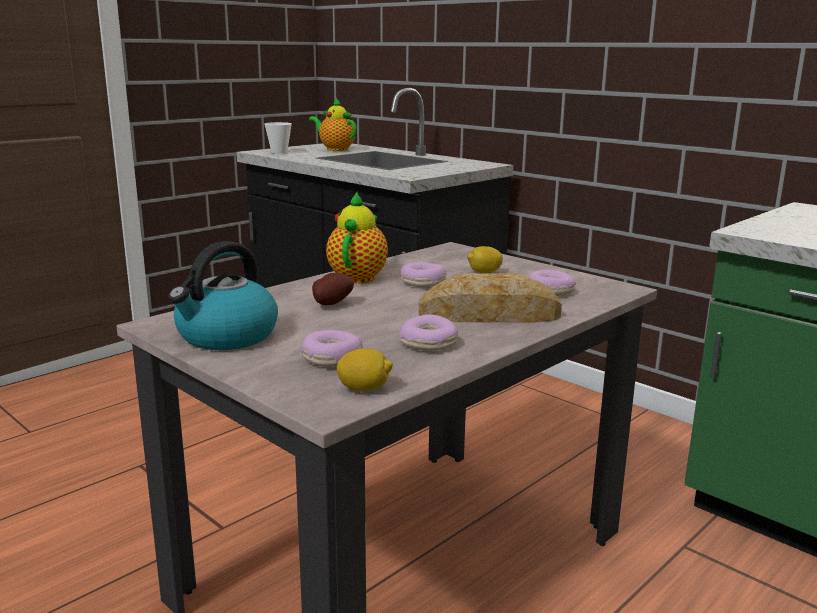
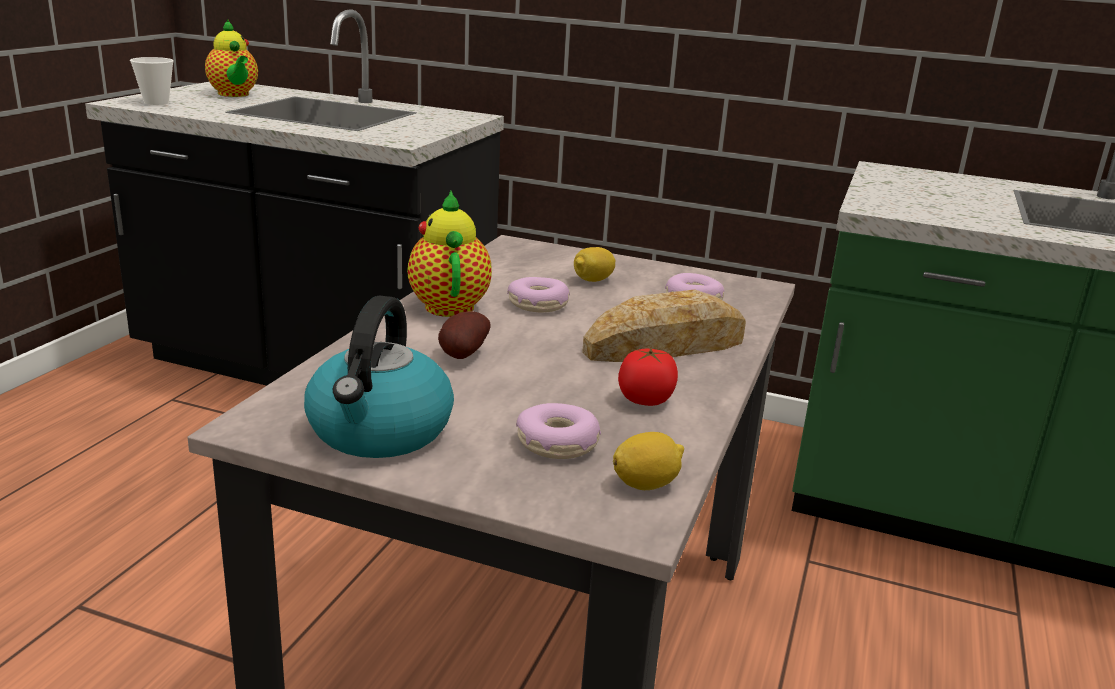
camera: 25 degrees left, 5 degrees up
(335, 149) = (234, 95): teapot -> teapot turned 135 degrees counterclockwise
(429, 343) = (645, 400): donut -> tomato

